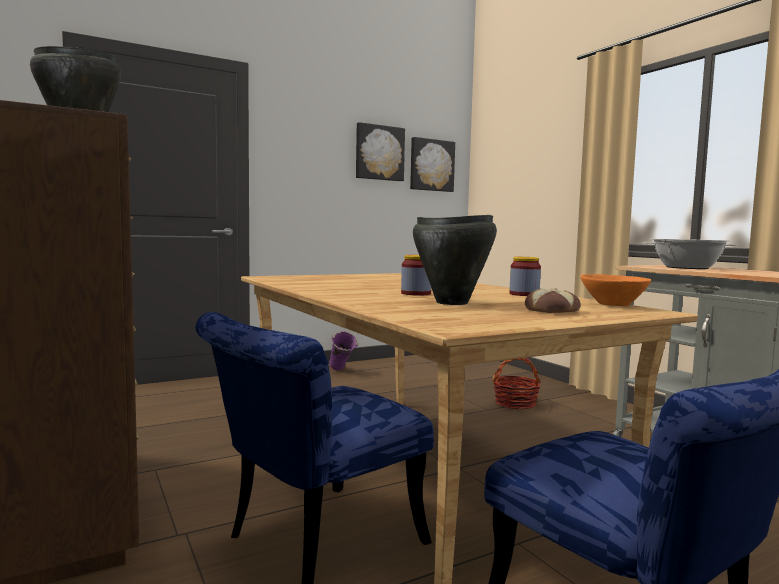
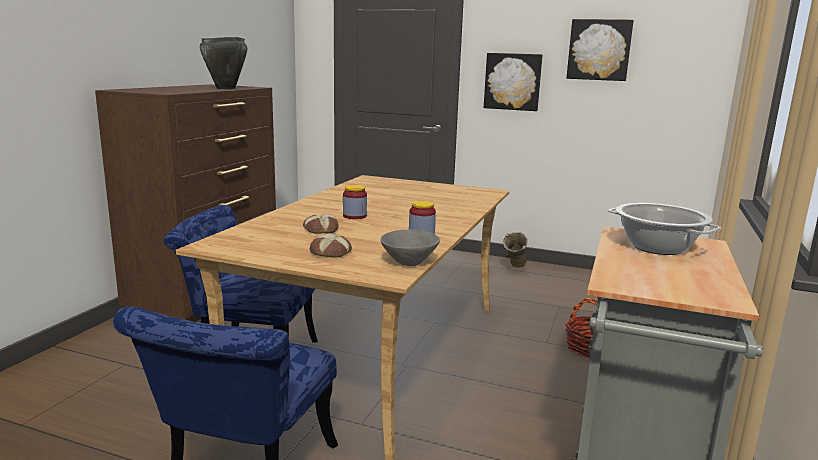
camera: 50 degrees right, 10 degrees up
(341, 372) = (514, 269): purple vase -> beige vase
(431, 165) = (672, 60): picture -> picture (512, 81)
(452, 303) = (320, 229): black cooking pot -> bread
(613, 305) = (408, 262): orange bowl -> grey bowl

